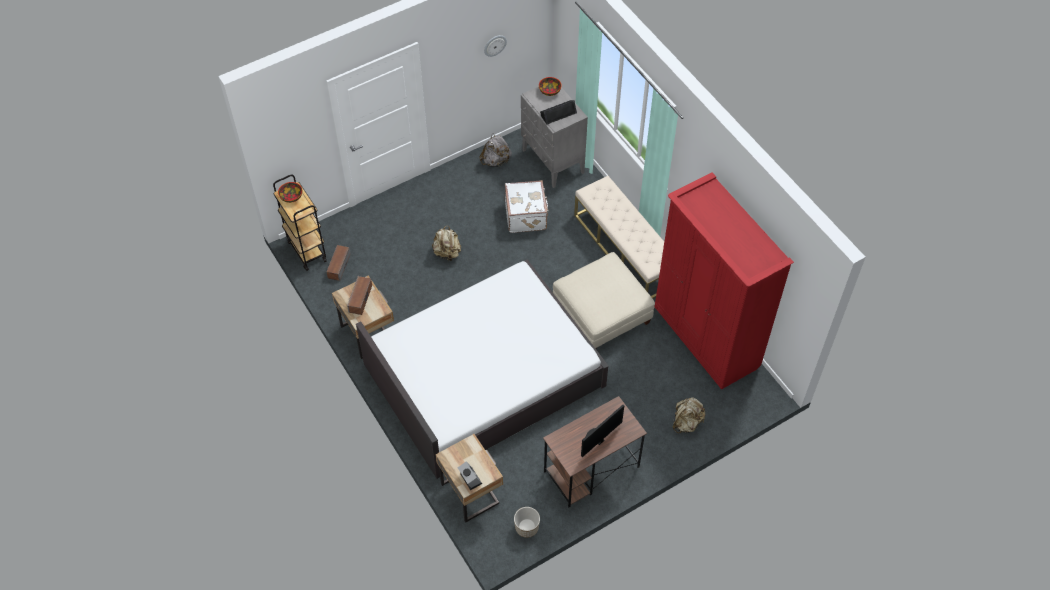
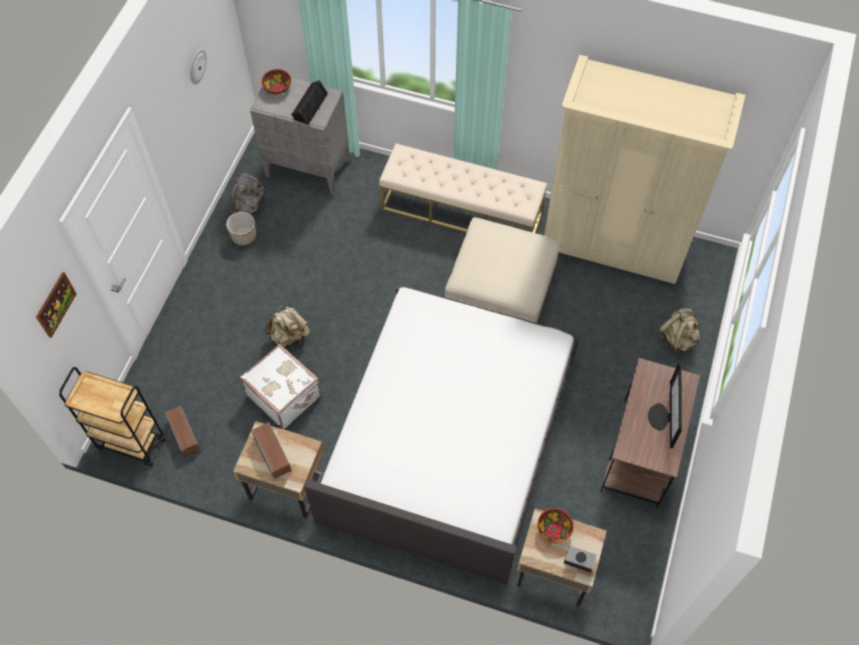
camera: 40 degrees left, 5 degrees up
(291, 197) = (91, 394): bowl -> bowl (553, 530)
(299, 128) = (55, 304): none -> picture
(526, 215) = (334, 241): white suitcase -> white suitcase (284, 394)
(526, 527) = (639, 561): planter -> planter (244, 236)
(706, 337) = (615, 244): red wardrobe -> beige wardrobe

